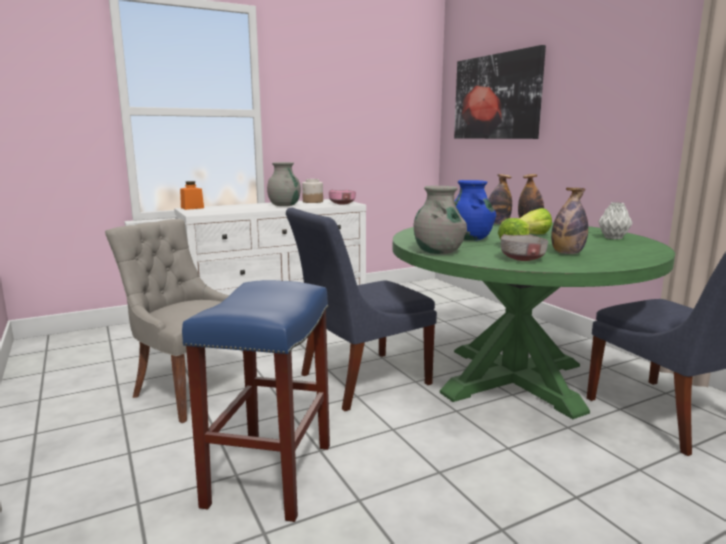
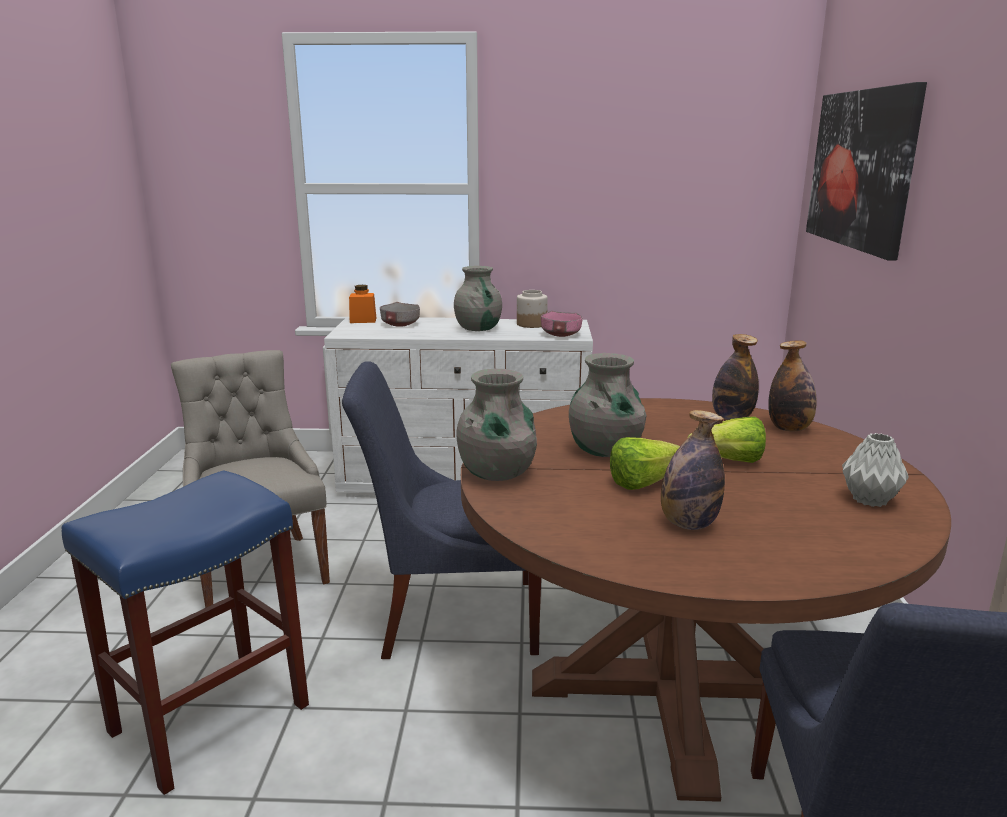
camera: 30 degrees right, 5 degrees up
(469, 239) = (605, 450): blue vase -> grey vase
(513, 379) = (671, 688): green dining table -> brown dining table
(522, 259) = (583, 521): grey bowl -> grey bowl (400, 325)

